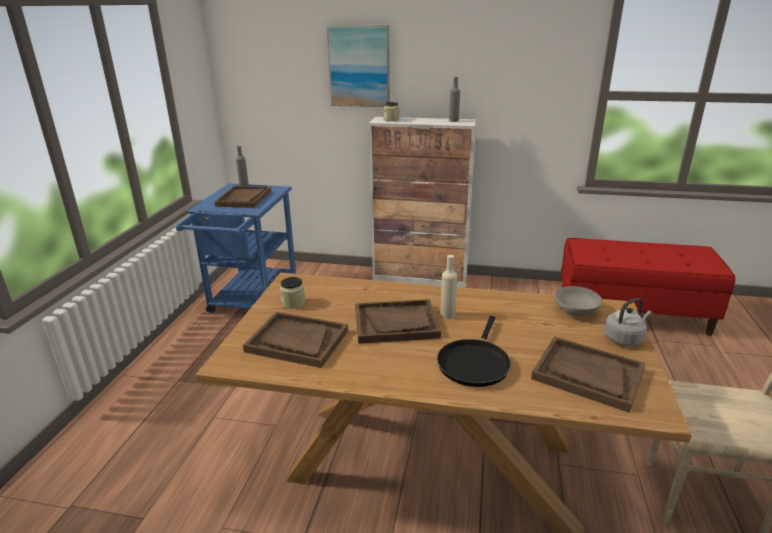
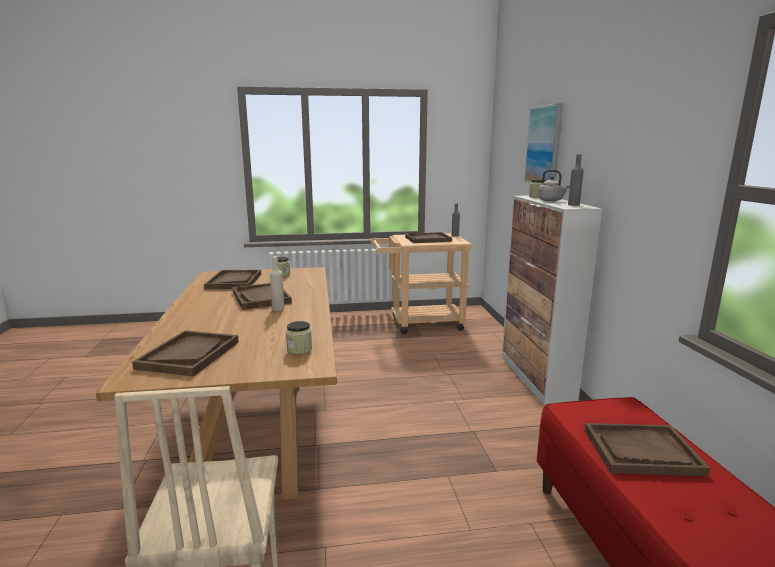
camera: 70 degrees right, 10 degrees down
(251, 301) = (419, 323): blue cart -> beige cart
(474, 363) = (208, 320): black frying pan -> none
(576, 311) = (299, 349): grey bowl -> jar
(624, 339) = (250, 369): grey kettle -> grey kettle (551, 200)
(632, 255) = (641, 451): none -> brown tray

